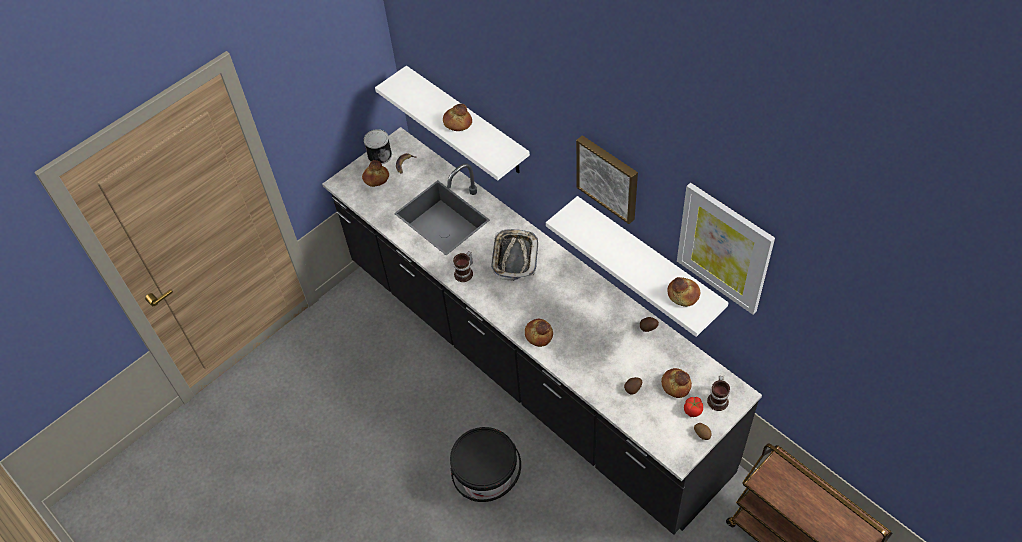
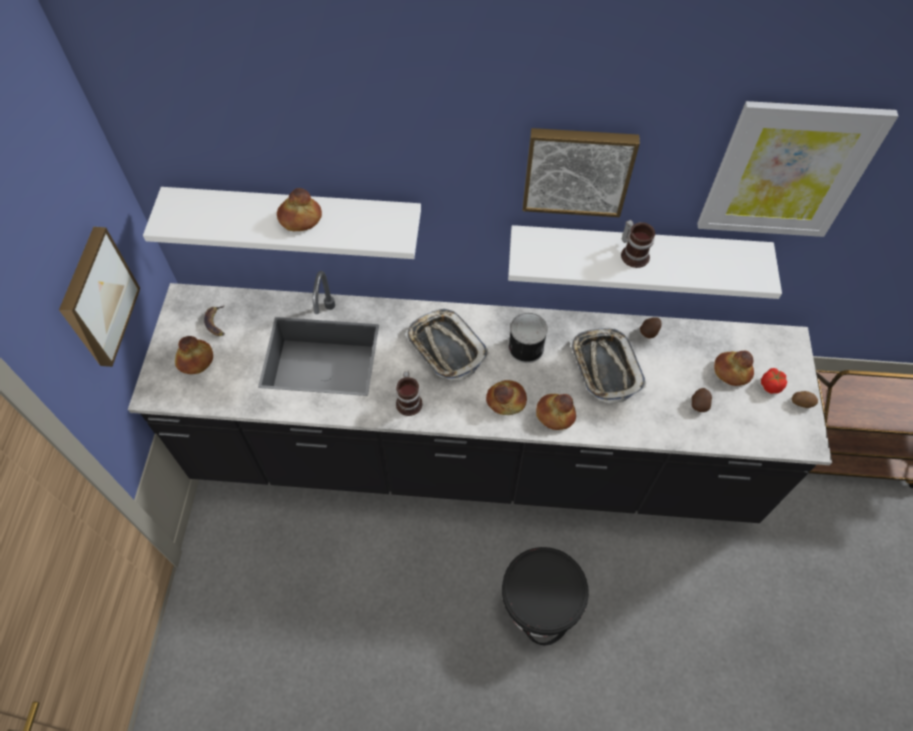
camera: 45 degrees left, 5 degrees up
(330, 108) = (97, 297): none -> picture
(379, 155) = (173, 330): can -> can (525, 347)
(597, 329) = (605, 367): none -> tray
(683, 295) = (727, 263): bread -> bread (506, 401)
(719, 399) = (780, 358): mug -> mug (634, 254)

